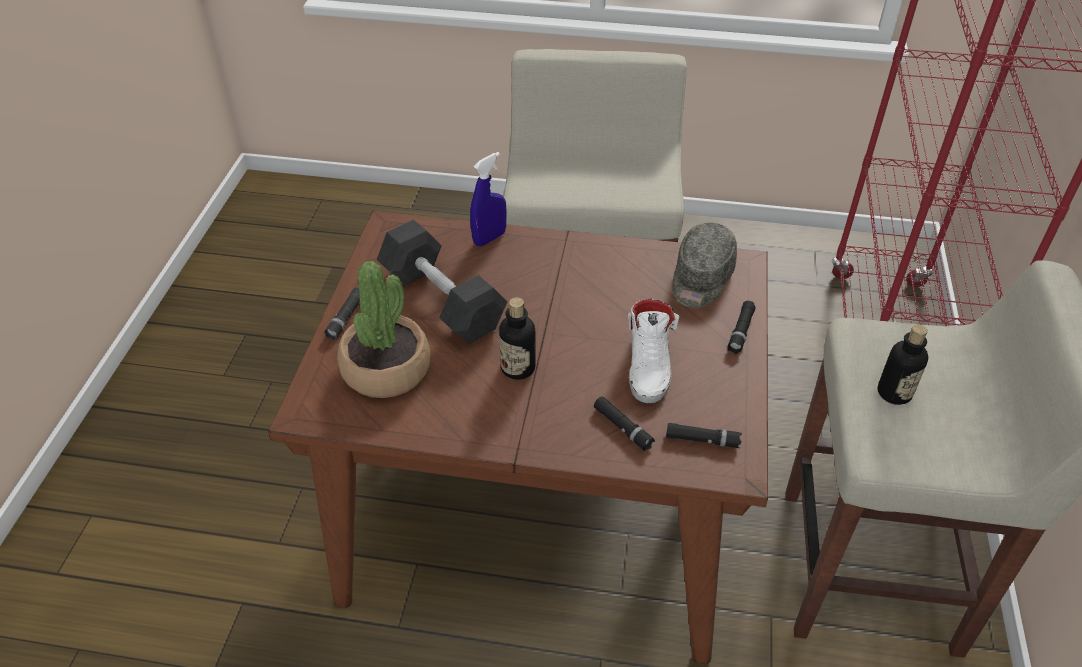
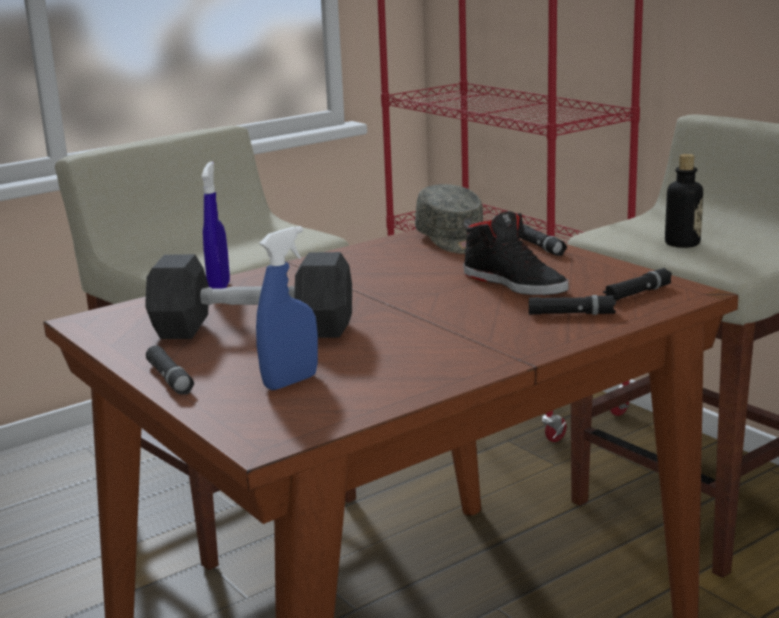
camera: 45 degrees left, 25 degrees down
(386, 369) = (291, 382): potted plant -> blue spray bottle
(518, 368) = (416, 328): bottle -> none
(649, 365) = (515, 283): white shoe -> black shoe

